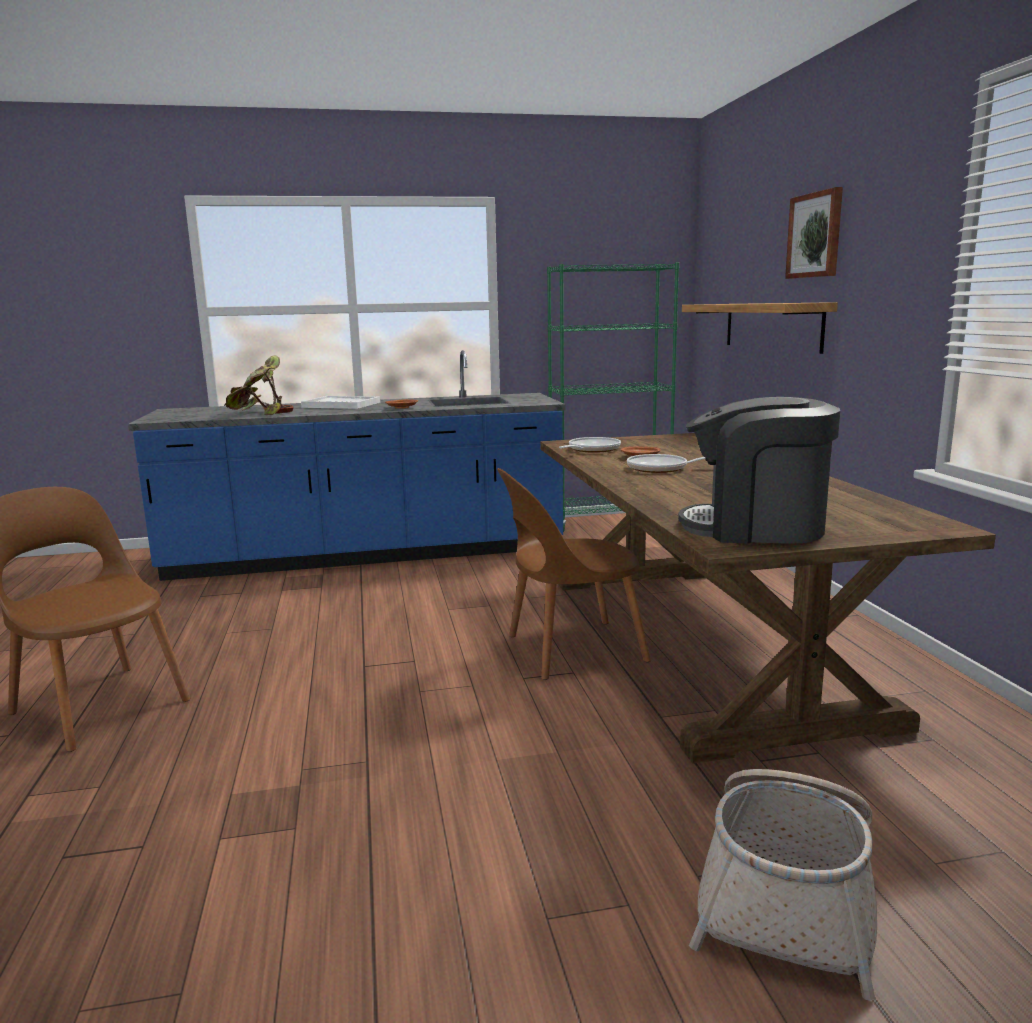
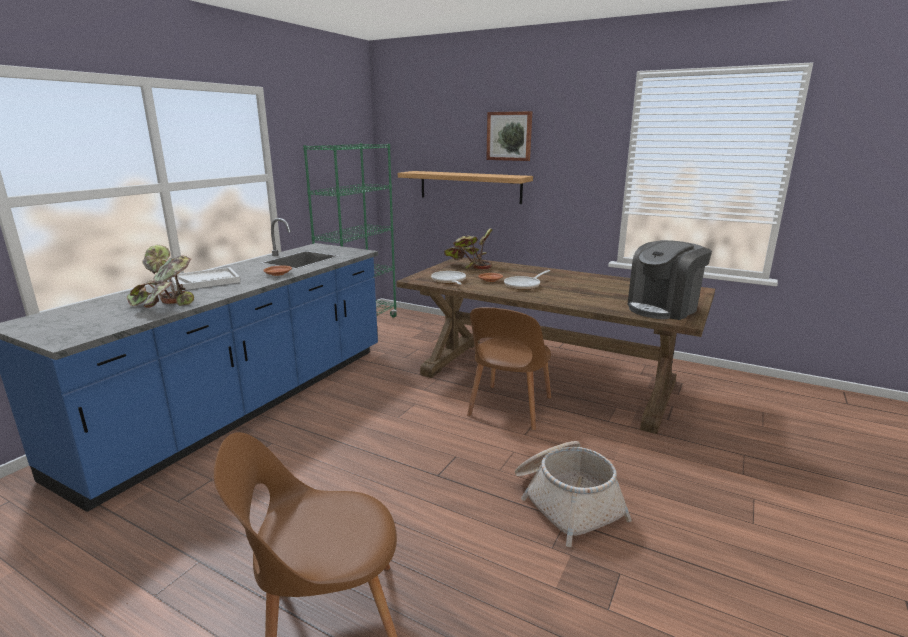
camera: 50 degrees left, 5 degrees up
(680, 442) = (469, 265): none -> potted plant
(788, 895) = (766, 462): basket -> basket (565, 501)

